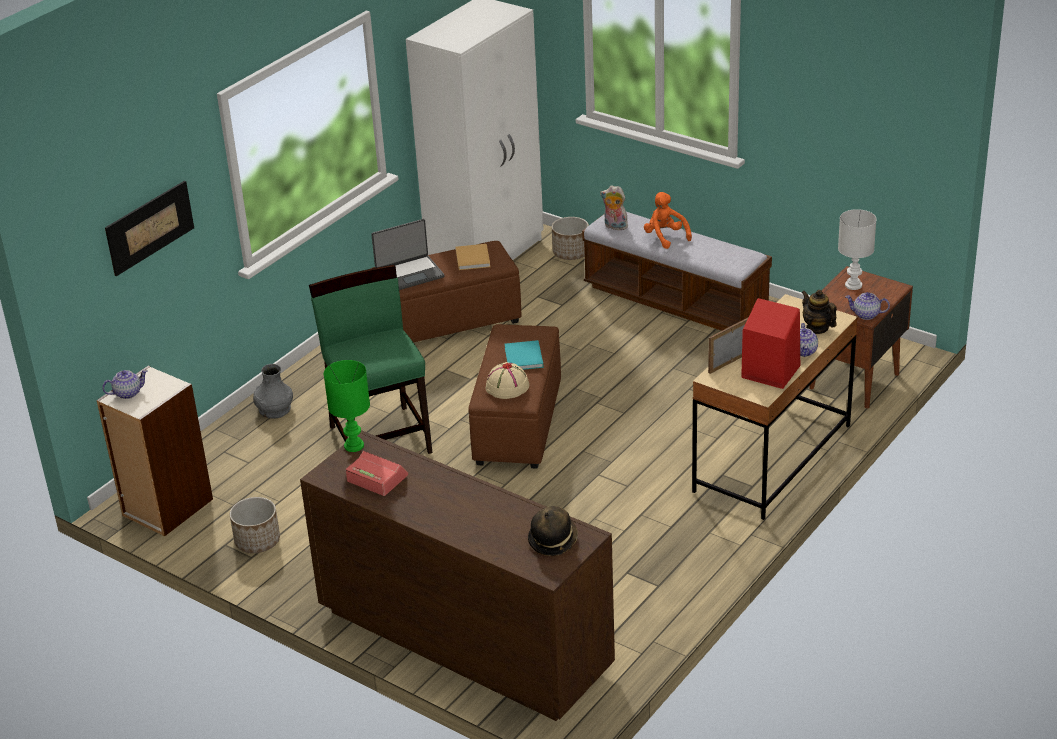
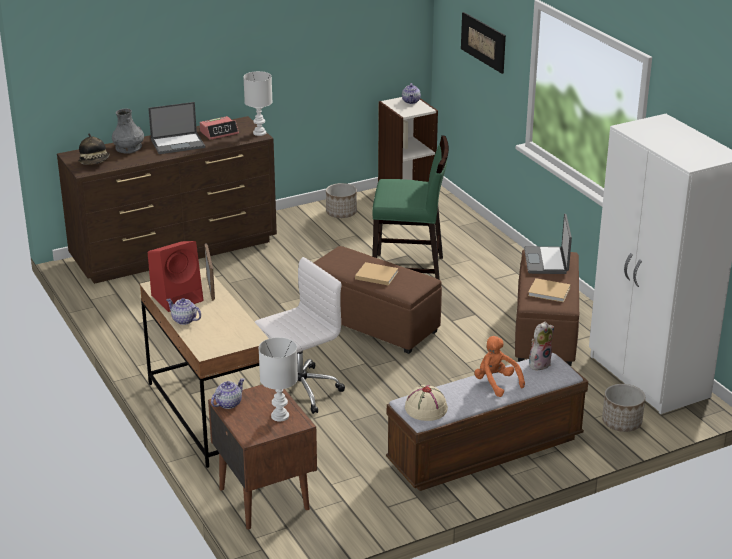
camera: 115 degrees right, 5 degrees down
(274, 409) = (484, 243): grey vase -> grey vase (128, 148)
(354, 446) = (259, 133): green table lamp -> white table lamp
(438, 497) = (178, 143): none -> laptop
(507, 387) = (345, 260): beige hat -> beige hat (425, 408)
(524, 358) = (375, 275): turquoise book -> beige book
(665, 237) = (496, 383): orange plush toy -> orange plush toy turned 120 degrees counterclockwise
(681, 423) = (299, 390): none -> white office chair
(817, 328) = (206, 337): teapot -> none

